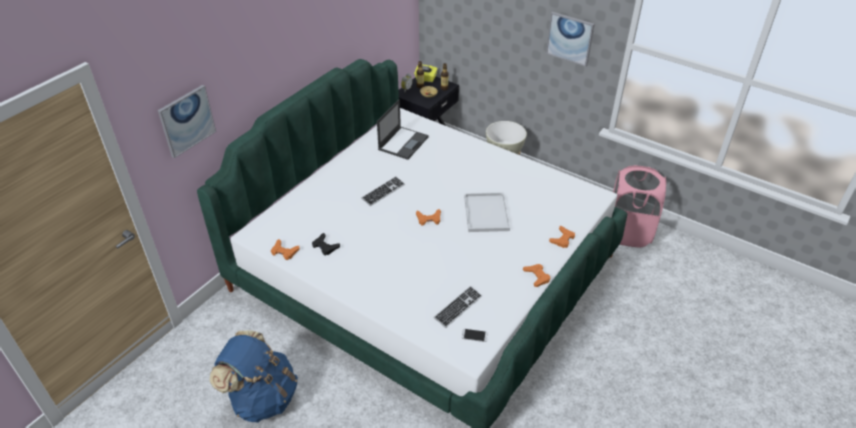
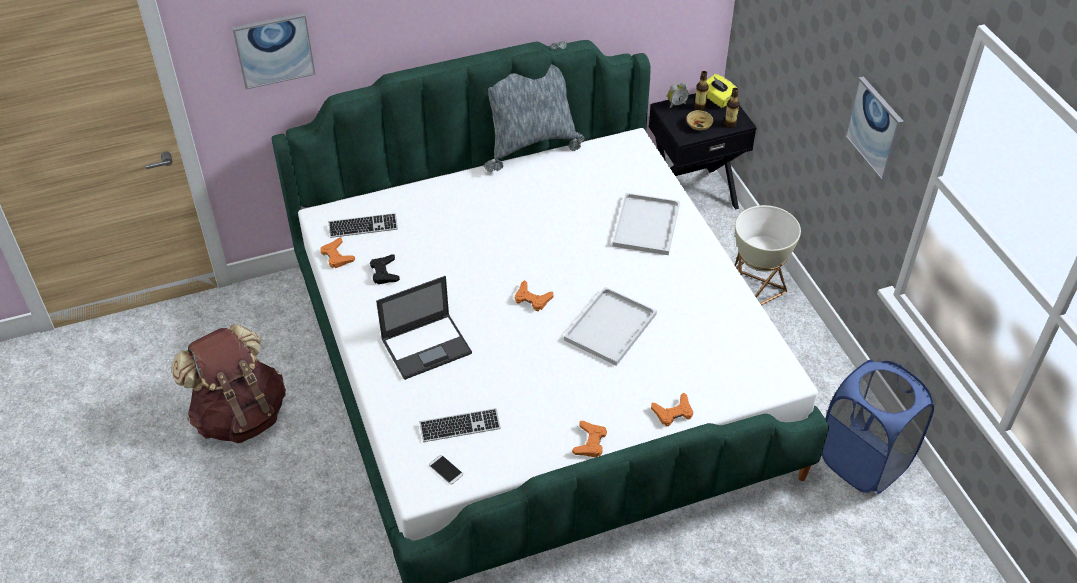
camera: 35 degrees right, 5 degrees up
(262, 397) = (240, 415): blue backpack -> brown backpack
(346, 144) = (527, 150): none -> pillow
(383, 192) = (512, 236): keyboard -> keyboard (363, 227)
(403, 143) = (599, 180): laptop -> laptop (427, 346)
(451, 153) = (645, 224): none -> white tray
(628, 232) = (863, 461): pink laundry basket -> blue laundry basket

